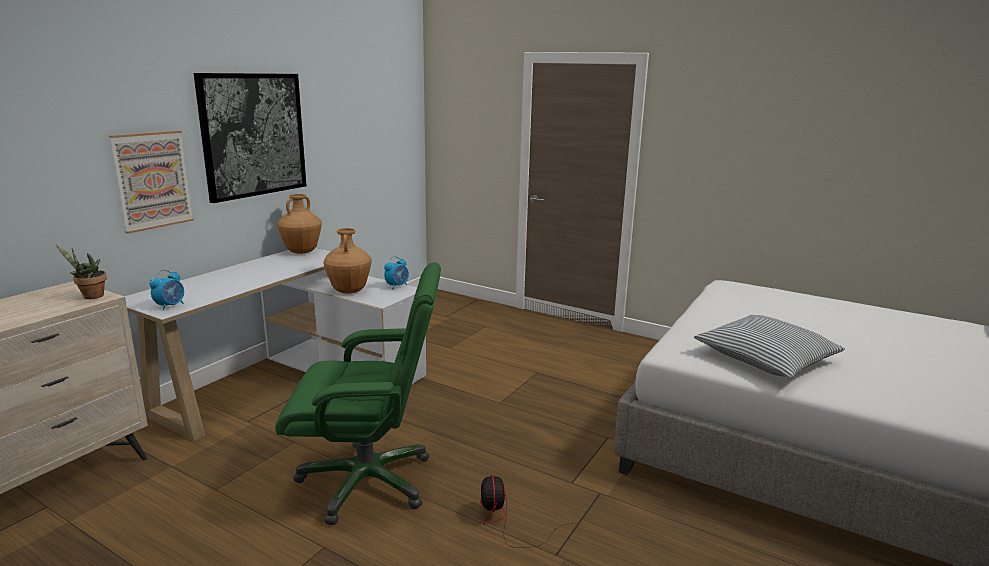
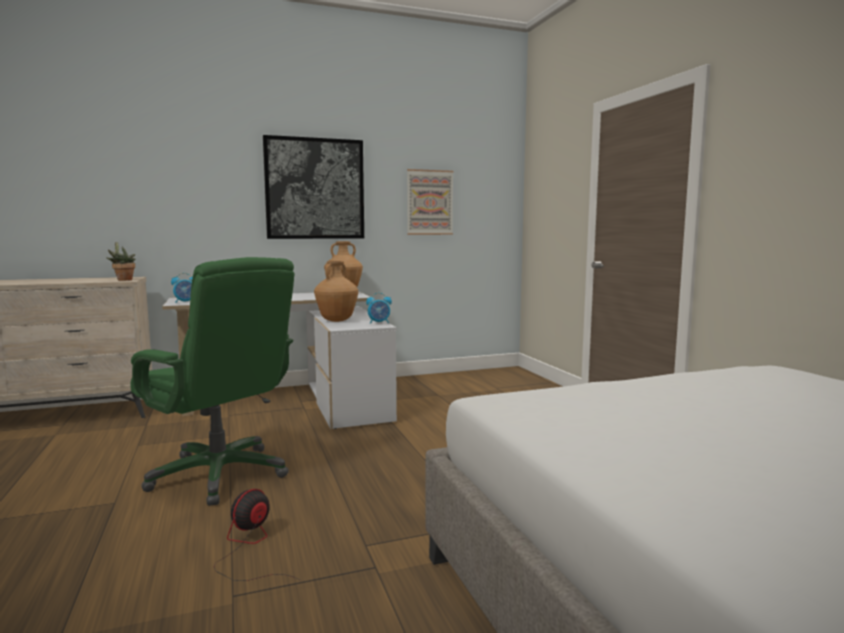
camera: 40 degrees right, 10 degrees down
(152, 180) = (218, 214): picture -> picture (429, 202)
(766, 358) = (622, 431): pillow -> none

